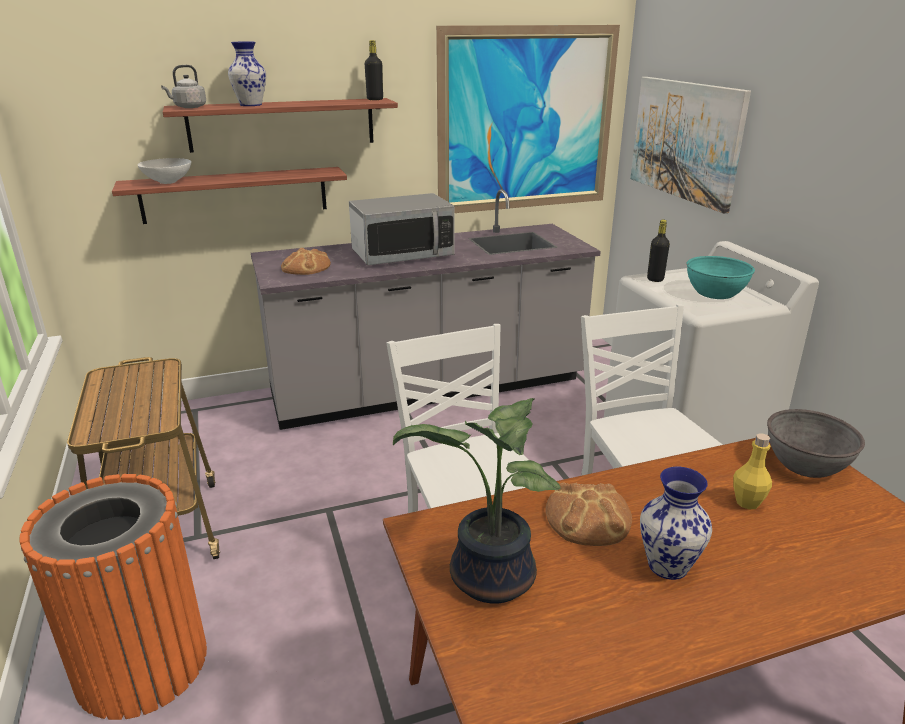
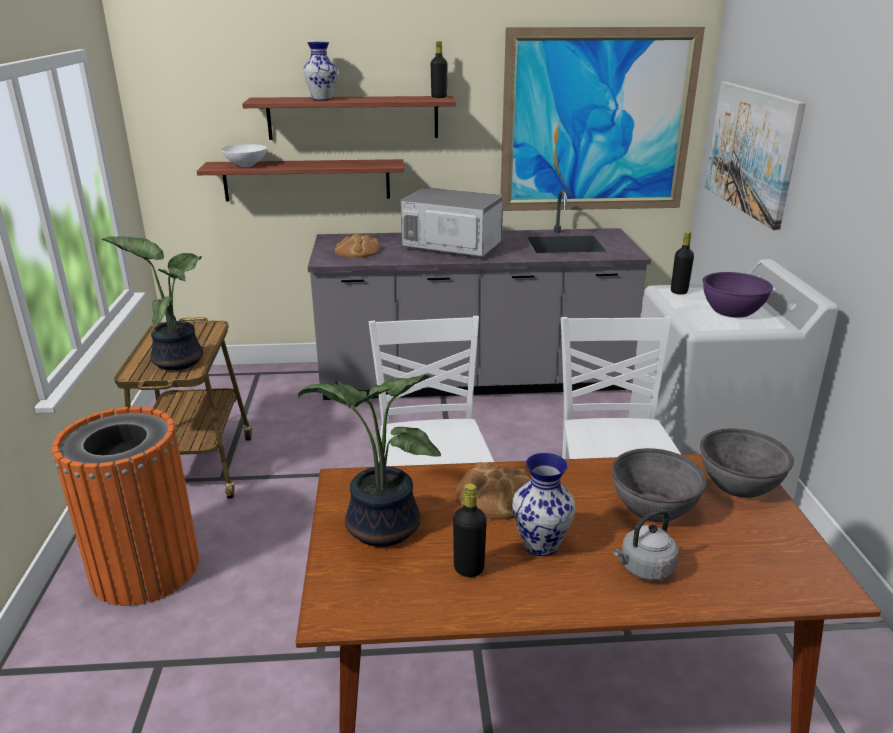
camera: 15 degrees right, 0 degrees up
(139, 411) = (177, 360): none -> potted plant
(188, 107) = (267, 100): grey kettle -> grey kettle (644, 569)
(402, 254) = (451, 247): microwave -> microwave turned 150 degrees counterclockwise
(612, 610) = (469, 568): none -> black bottle
(715, 293) = (732, 311): turquoise bowl -> purple bowl
(747, 502) = (653, 507): yellow bottle -> grey bowl

